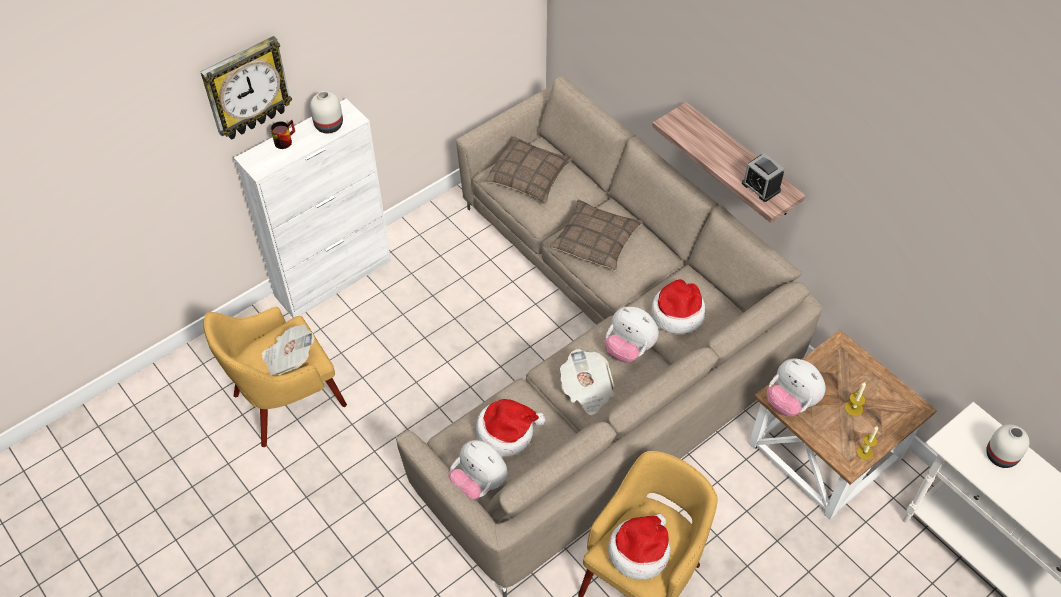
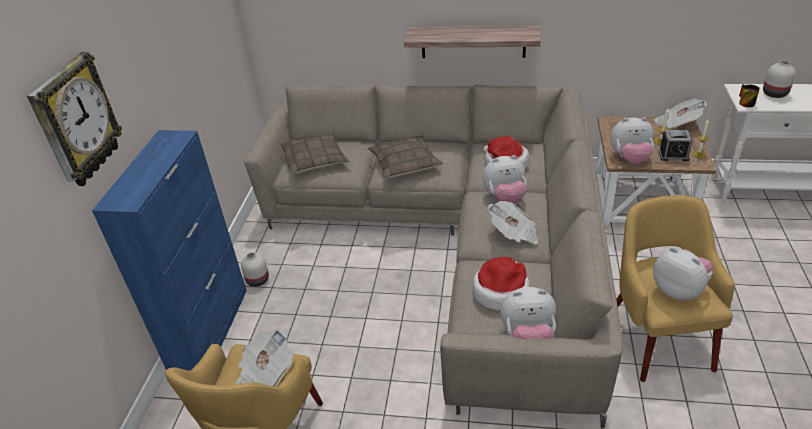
camera: 40 degrees left, 15 degrees down
(284, 140) = (131, 176): mug -> mug (744, 102)
(328, 126) = (163, 149): white vase -> white vase (257, 280)
(334, 278) = (211, 330): white cabinet -> blue cabinet
(639, 551) = (678, 290): hat -> plush toy
(761, 187) = (512, 34): alarm clock -> alarm clock (673, 155)
(904, 403) = (677, 124): none -> newspaper

